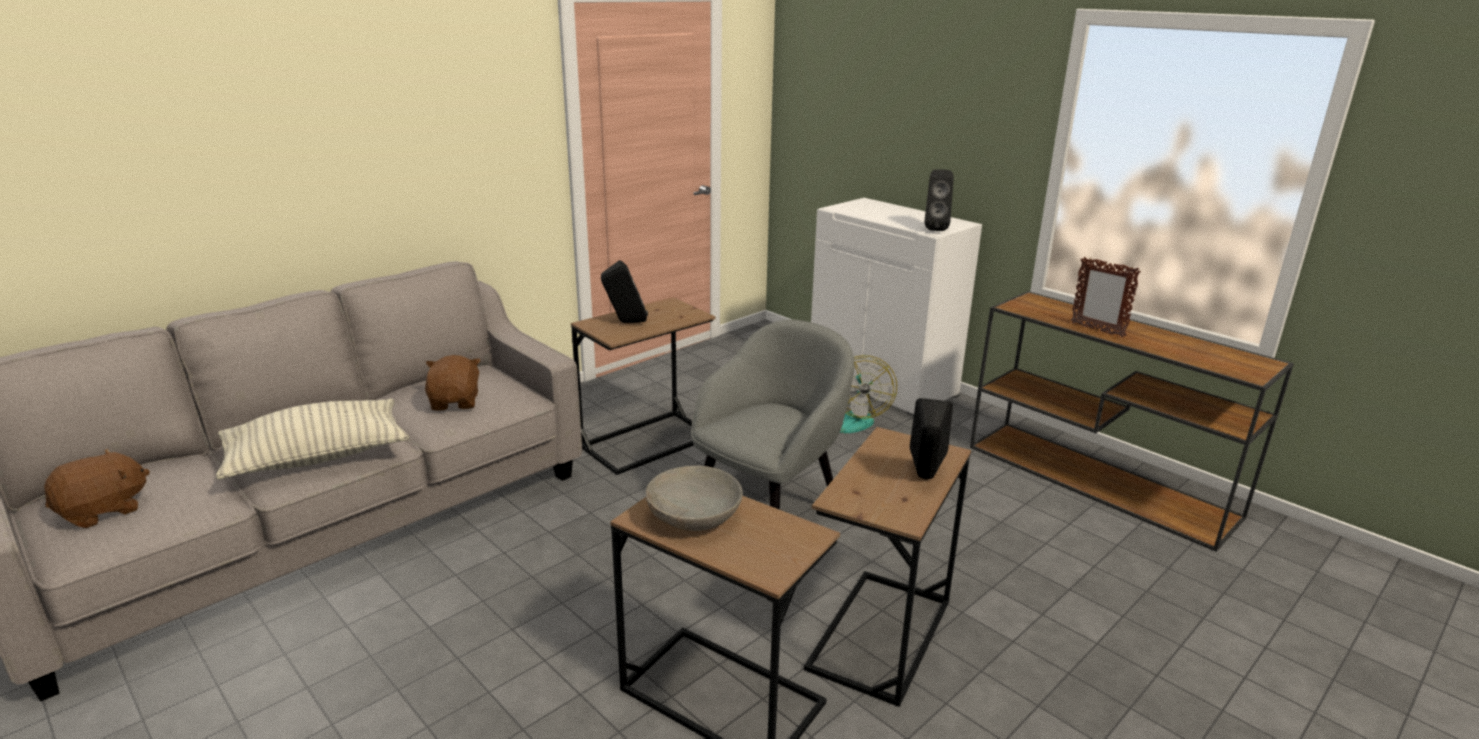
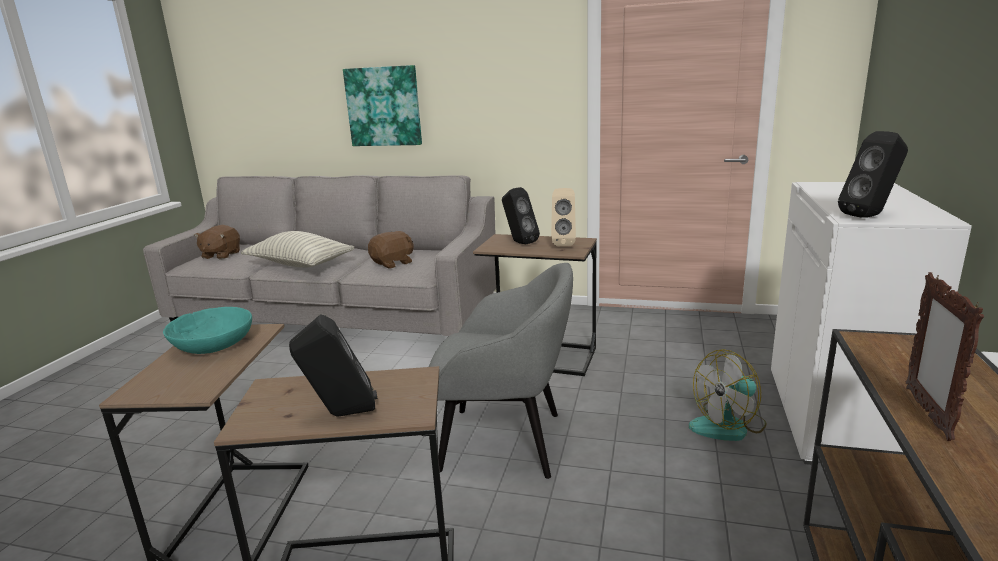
camera: 60 degrees right, 5 degrees down
(104, 511) = (221, 255): brown plush toy -> brown plush toy turned 90 degrees clockwise
(293, 179) = (384, 106): none -> picture
(667, 311) = (564, 244): none -> beige speaker
(694, 517) = (213, 346): grey bowl -> turquoise bowl

